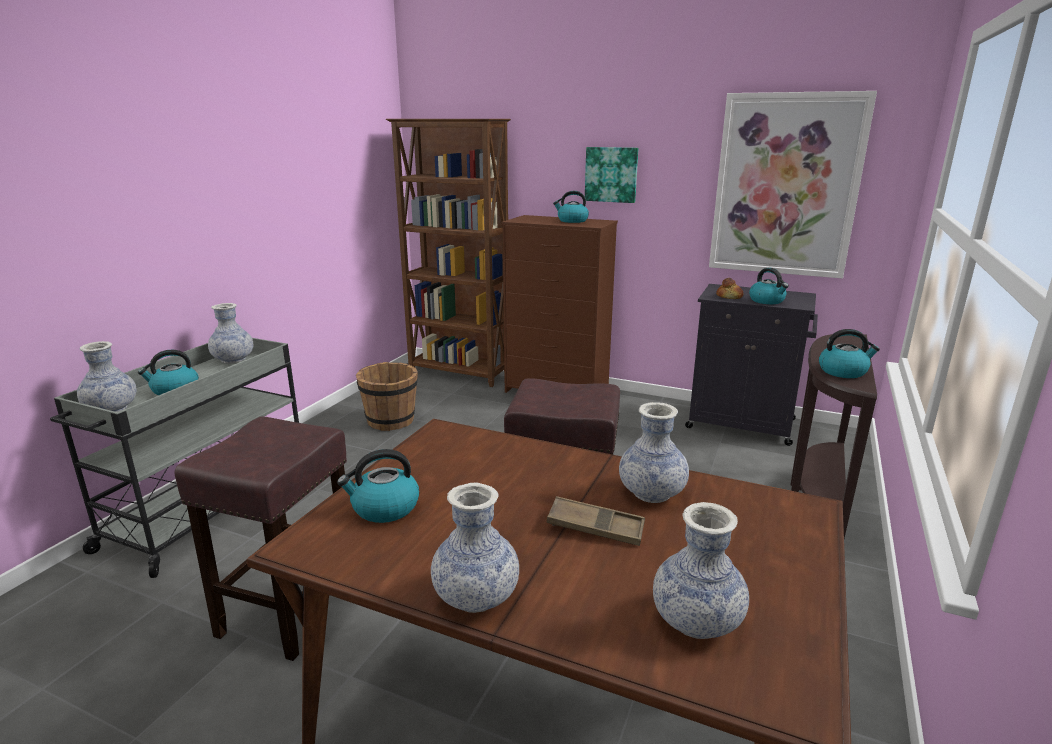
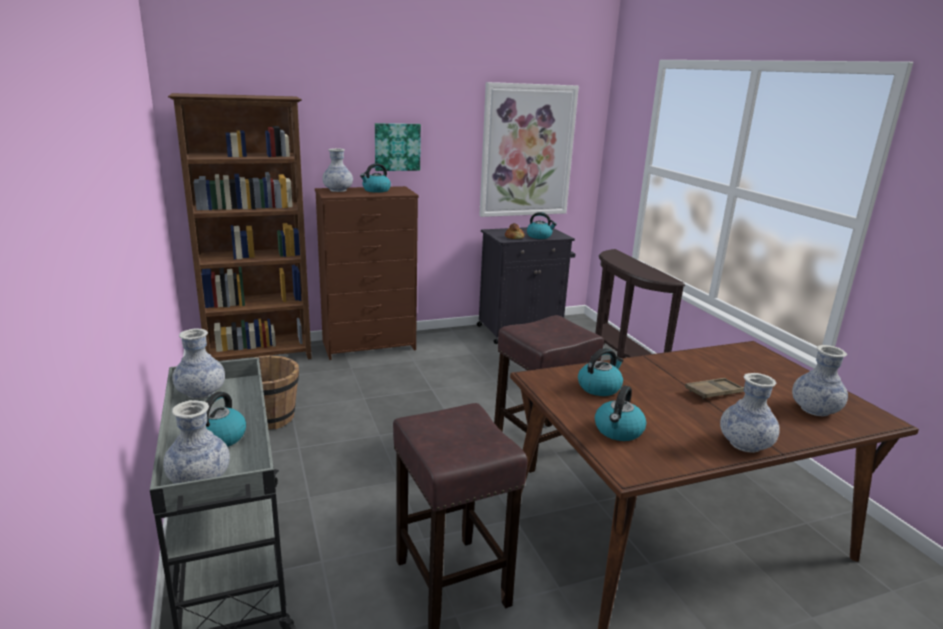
camera: 45 degrees left, 0 degrees up
(651, 493) = (697, 367): vase -> vase (338, 190)
(843, 371) = (650, 274): kettle -> kettle (599, 387)

